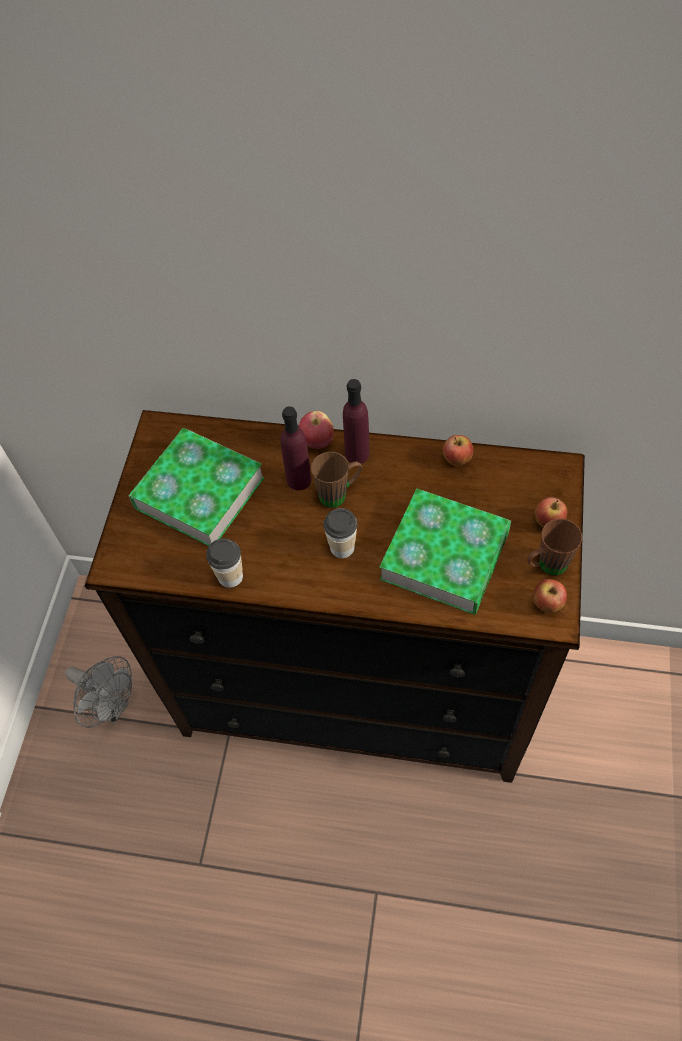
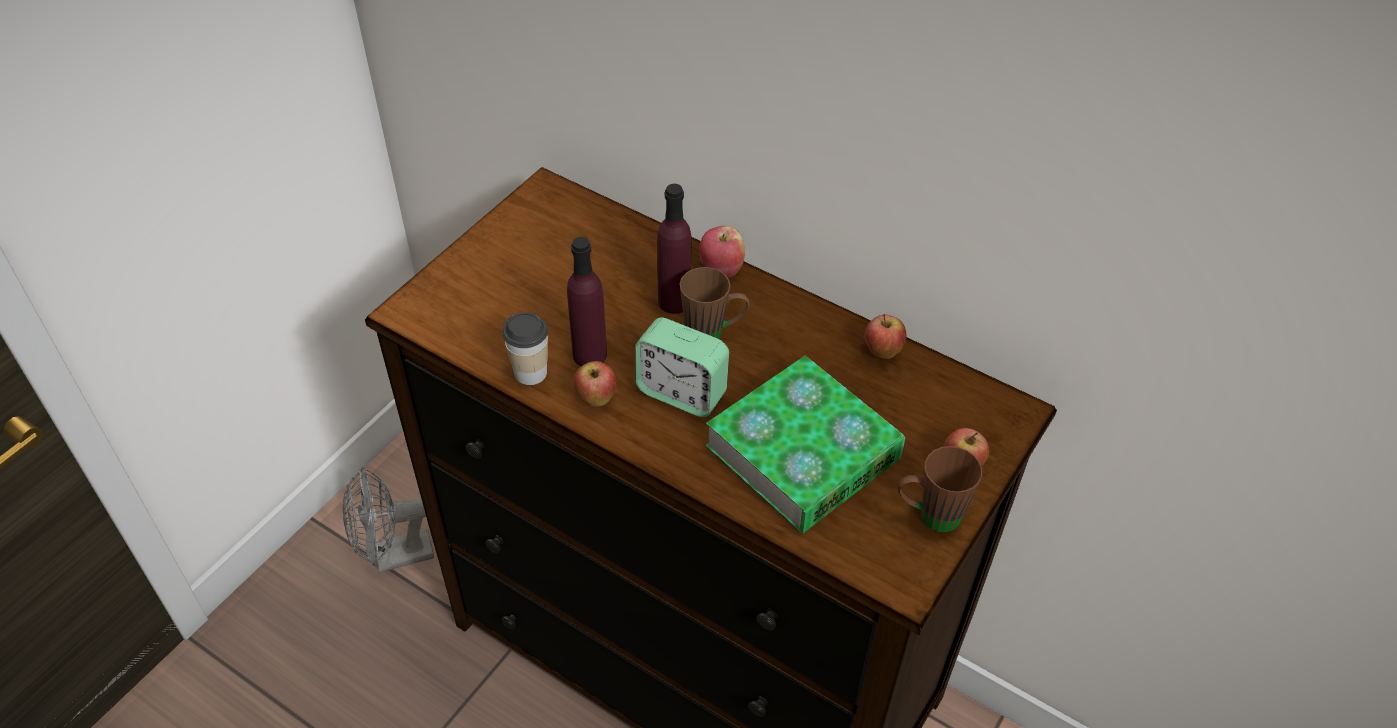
camera: 20 degrees right, 10 degrees down
(112, 707) = (394, 556): grey fan -> grey fan turned 105 degrees clockwise
(199, 493) = (550, 272): book -> none
(342, 547) = (681, 392): cup -> alarm clock
(357, 454) = (761, 300): purple bottle -> purple bottle (589, 354)
(547, 604) = (904, 560): apple -> apple (596, 399)

